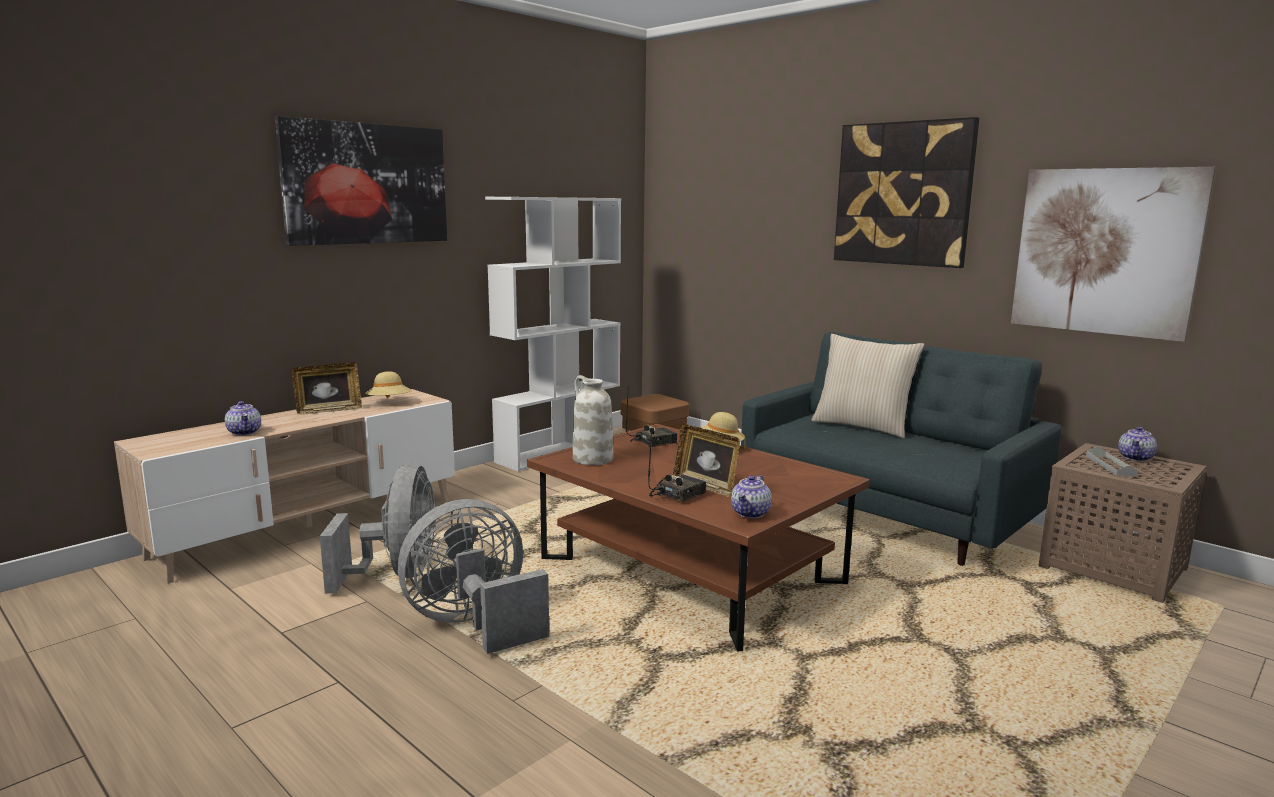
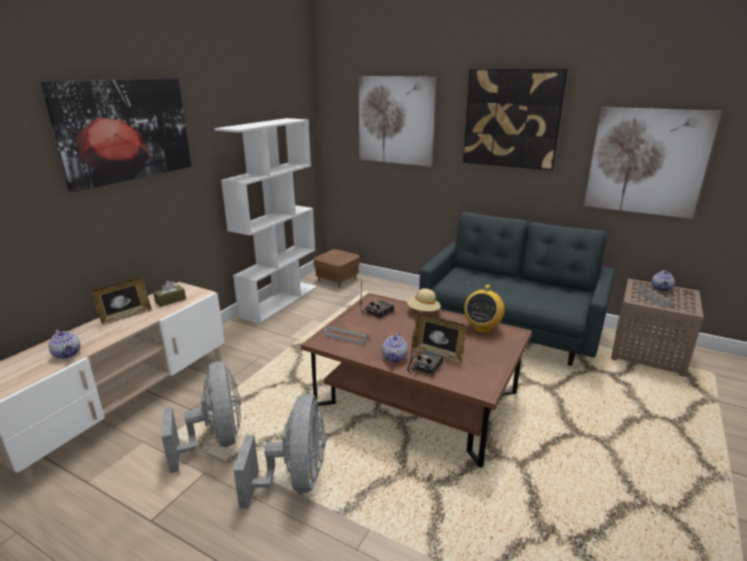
camera: 15 degrees left, 10 degrees up
(389, 403) = (170, 300): beige hat -> brown tissue box
(474, 624) = (295, 479): grey fan -> grey fan turned 135 degrees clockwise
(592, 459) = (346, 337): white vase -> grey tray
(745, 203) = (395, 120): none -> picture
(751, 513) = (483, 379): teapot -> teapot (395, 357)
(794, 469) = (482, 328): none -> radio
(862, 426) = (493, 275): beige pillow -> none

